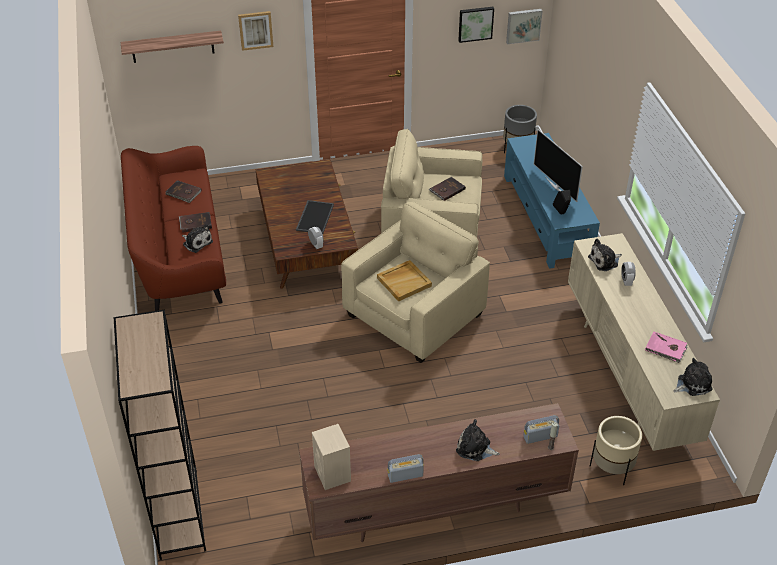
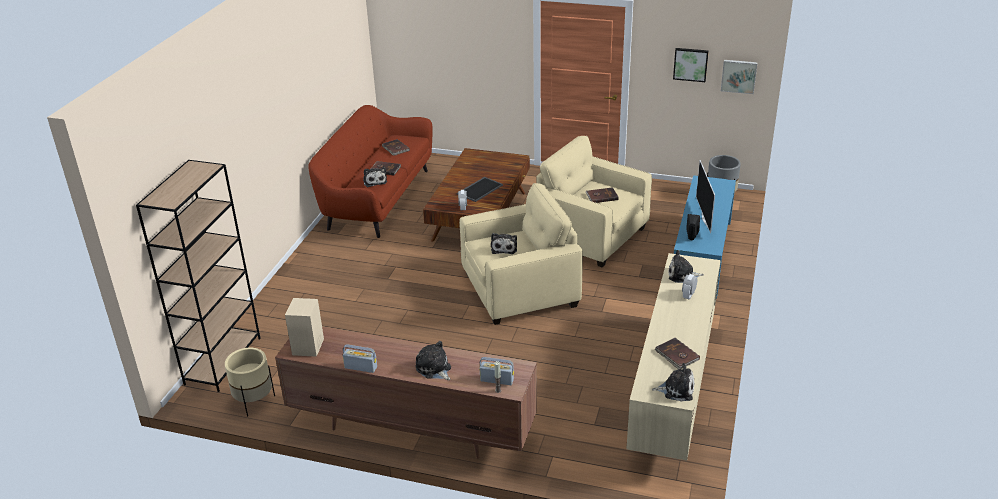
camera: 30 degrees right, 10 degrees down
(172, 46) = (424, 30): shelf -> none
(255, 30) = (492, 29): picture -> none
(404, 282) = (504, 248): beige tray -> plush toy
(612, 468) = (591, 458): beige planter -> beige planter (254, 401)
(665, 348) = (676, 355): pink book -> brown book

